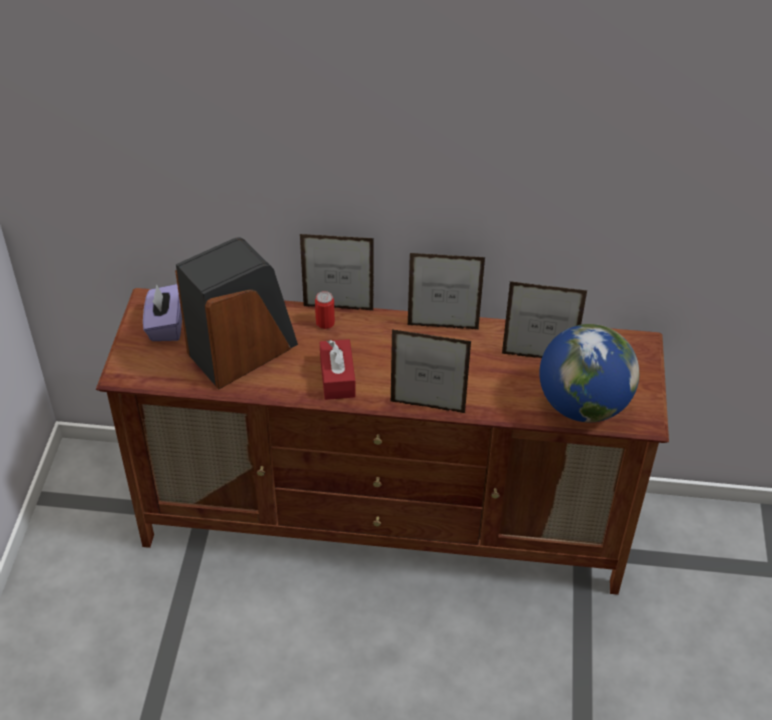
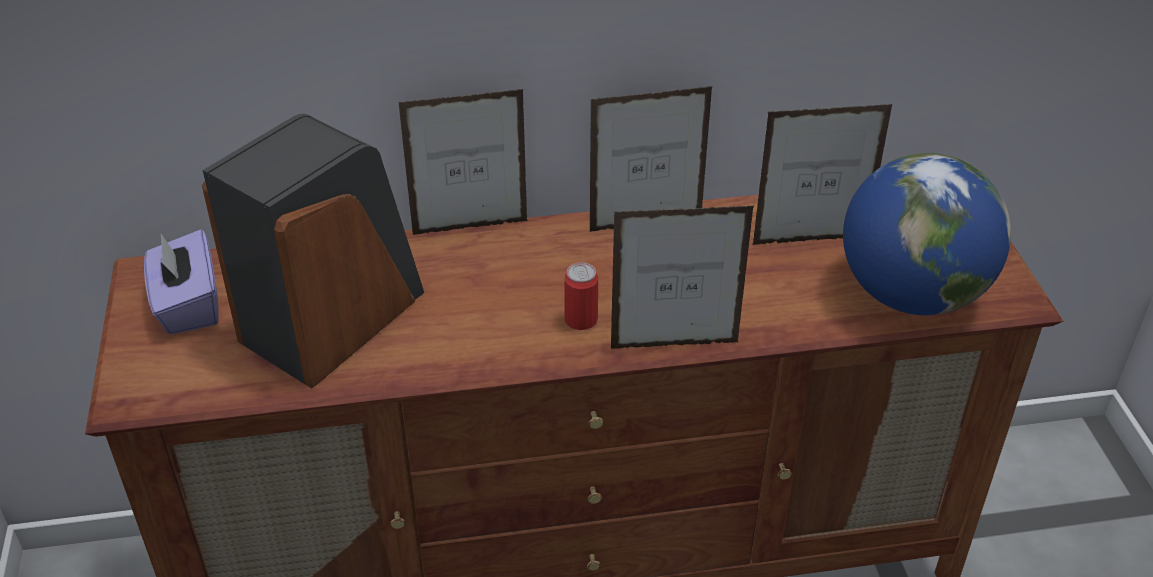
camera: 15 degrees left, 5 degrees down
(325, 323) = (457, 252): can -> can (581, 320)
(337, 377) = (509, 330): red tissue box -> none

